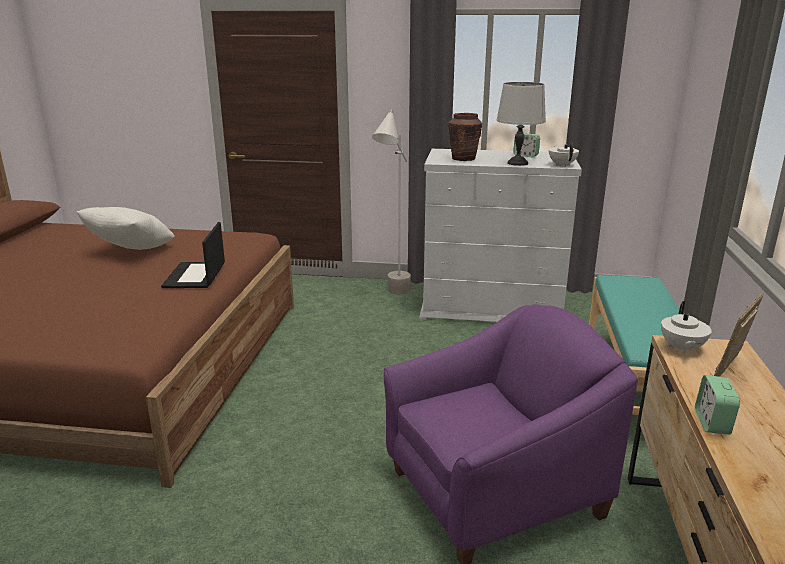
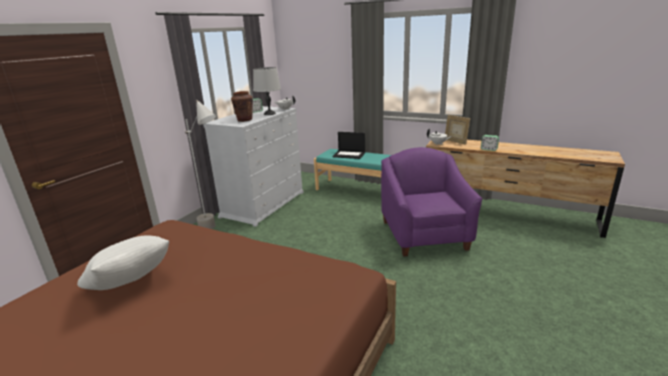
camera: 70 degrees left, 0 degrees up
(195, 276) = (239, 248): laptop -> laptop (349, 154)

